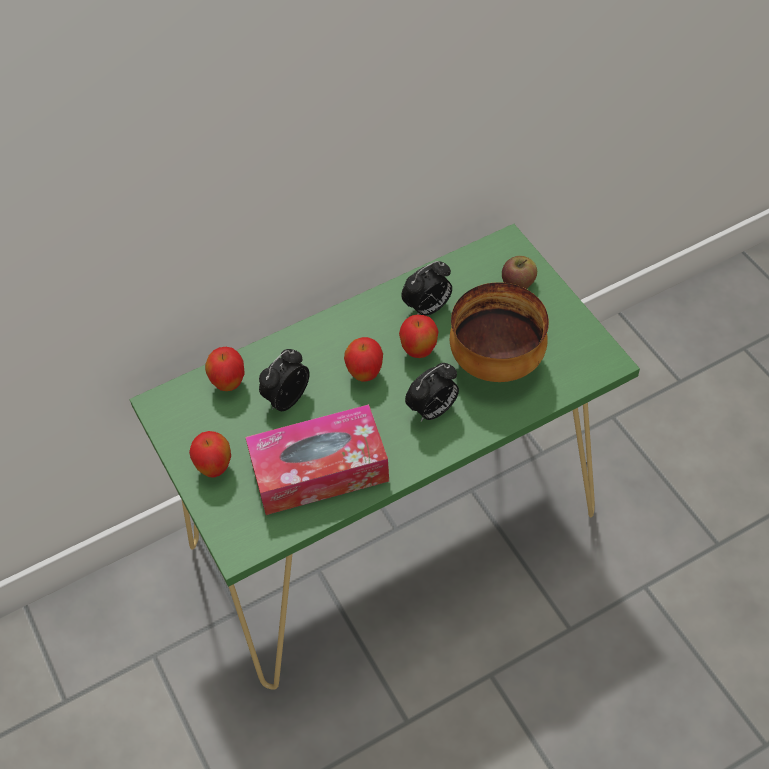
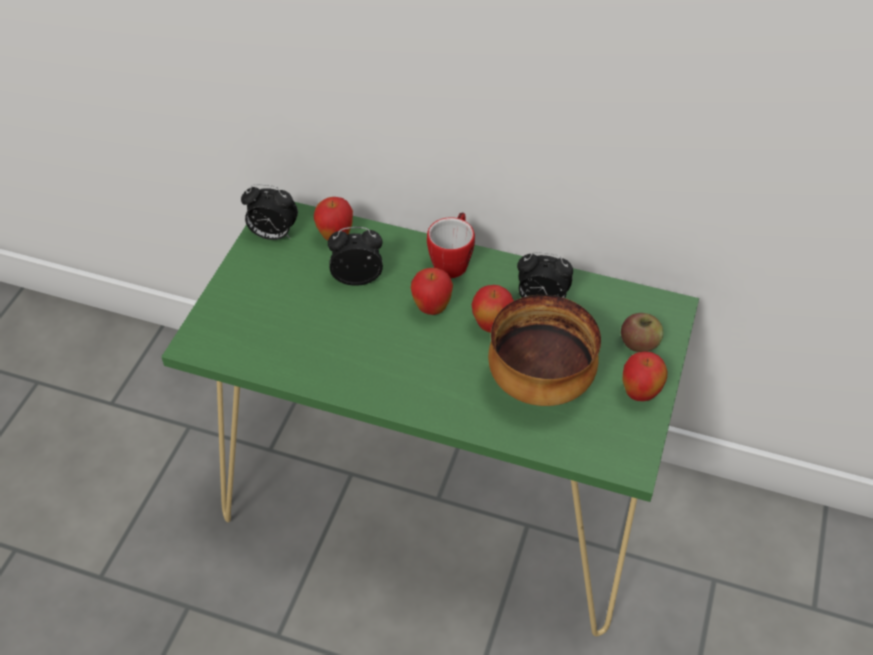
camera: 45 degrees right, 5 degrees down
(215, 468) = (252, 281): apple -> apple (639, 393)
(319, 470) = (311, 343): tissue box -> none
(334, 330) = (453, 261): none -> mug
(433, 410) = (443, 375): alarm clock -> alarm clock (272, 235)

